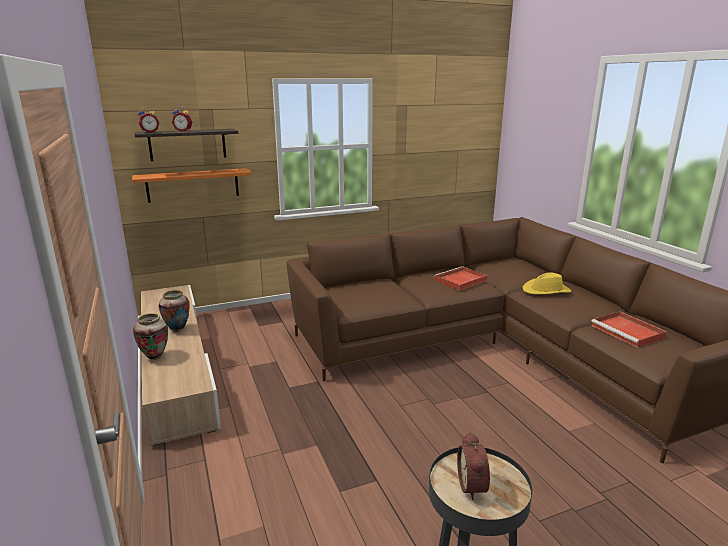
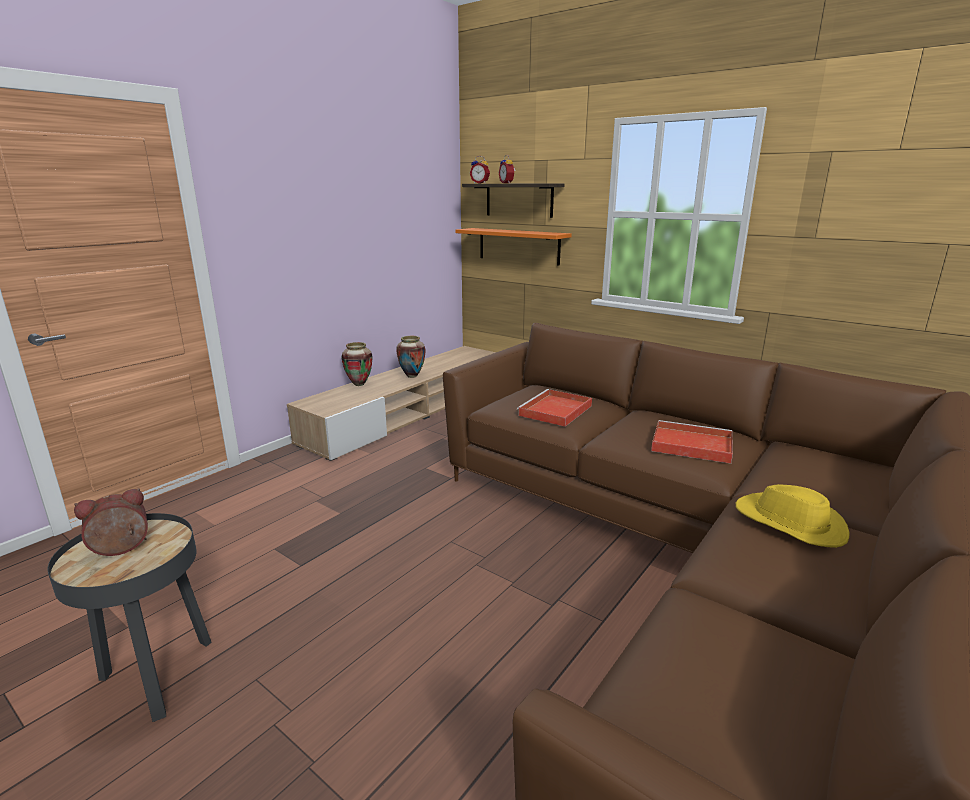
camera: 60 degrees right, 0 degrees up
(628, 332) = (731, 653): red tray -> red tray (555, 411)

